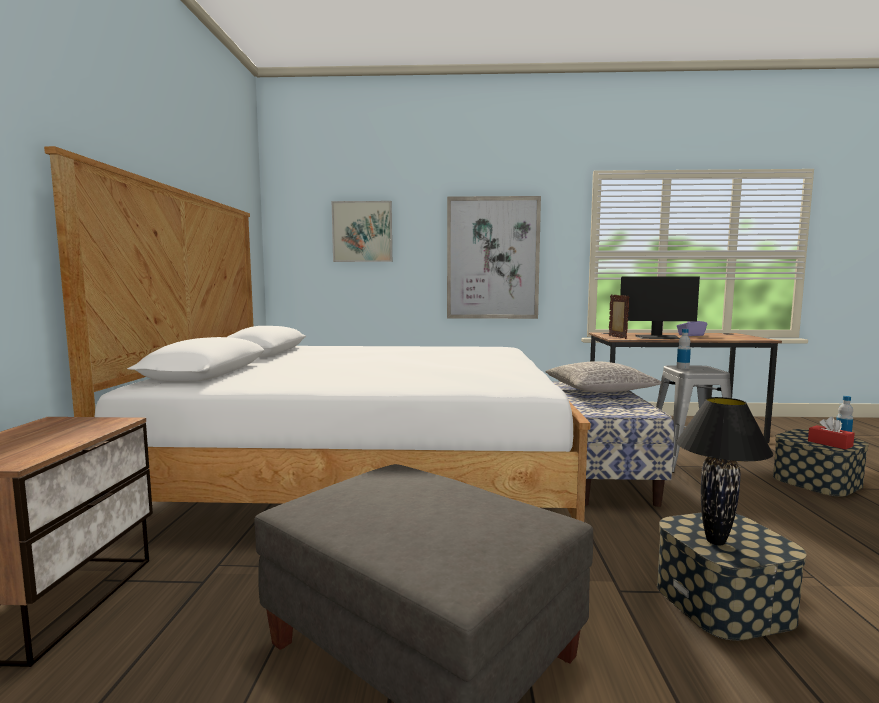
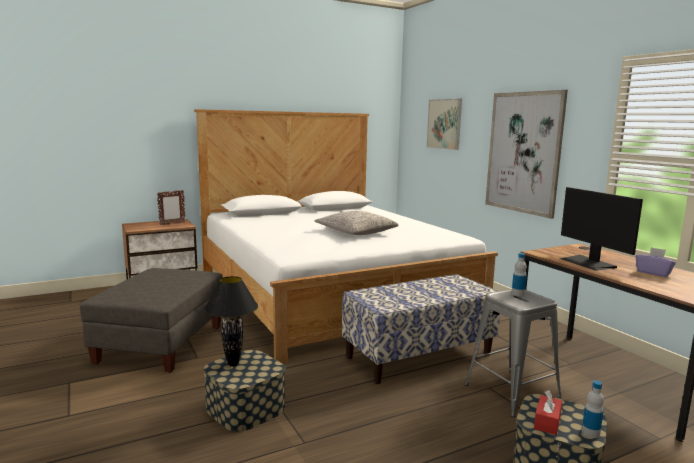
camera: 60 degrees right, 5 degrees up
(599, 391) = (445, 290): grey pillow -> grey pillow (355, 233)
(617, 337) = (548, 252): picture frame -> picture frame (172, 224)

